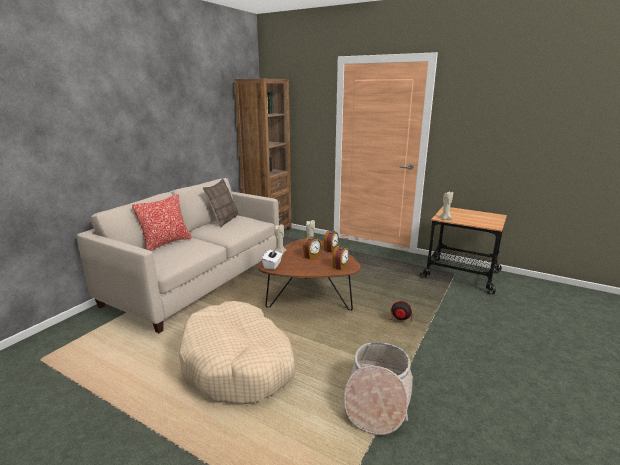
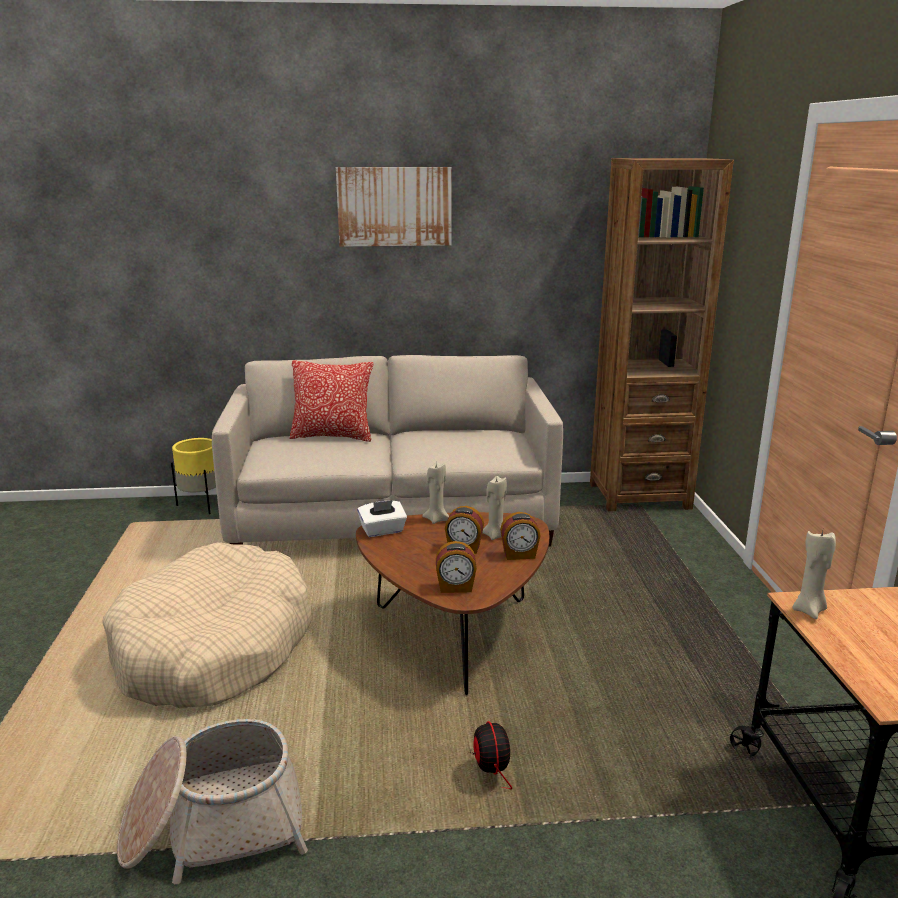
camera: 55 degrees right, 0 degrees up
(70, 326) = (202, 505): none -> yellow planter
(149, 105) = (394, 206): none -> picture
(223, 220) = (471, 433): pillow -> none

